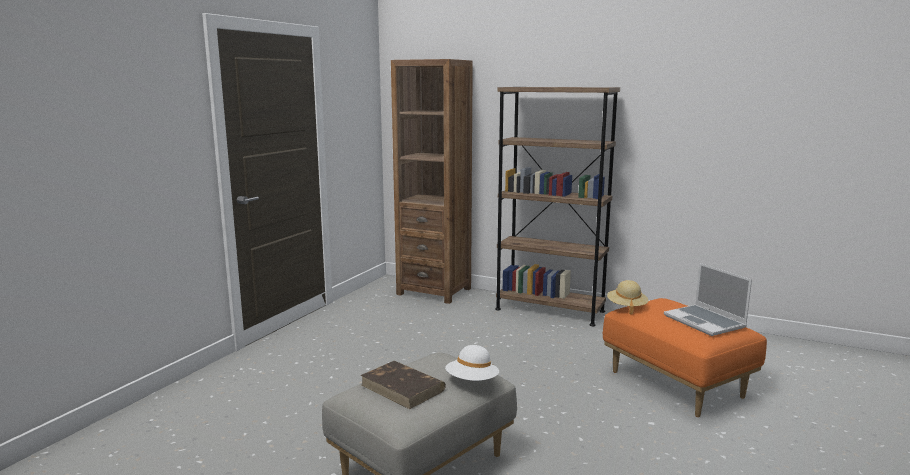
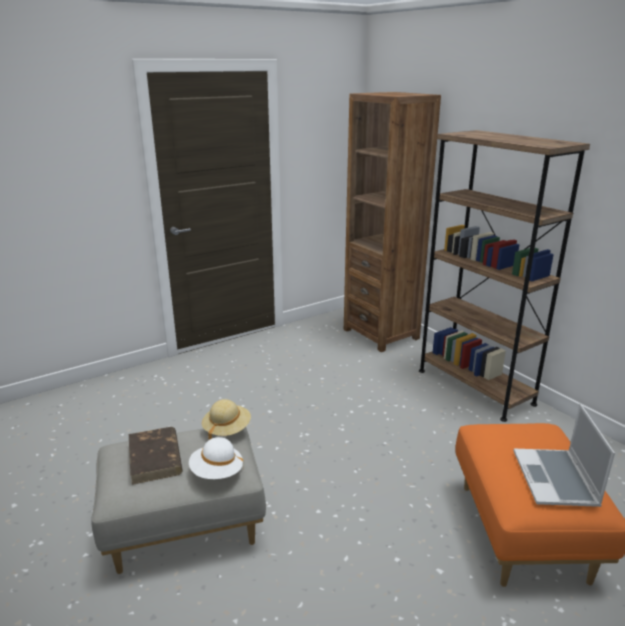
camera: 30 degrees right, 10 degrees up
(626, 307) = (485, 426): beige hat -> beige hat (227, 429)

